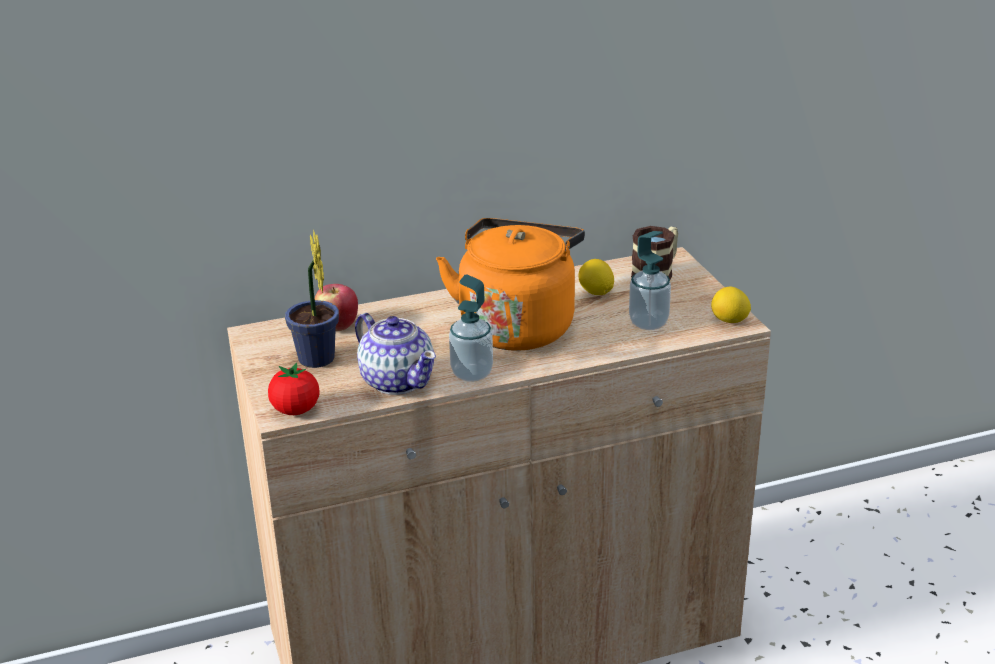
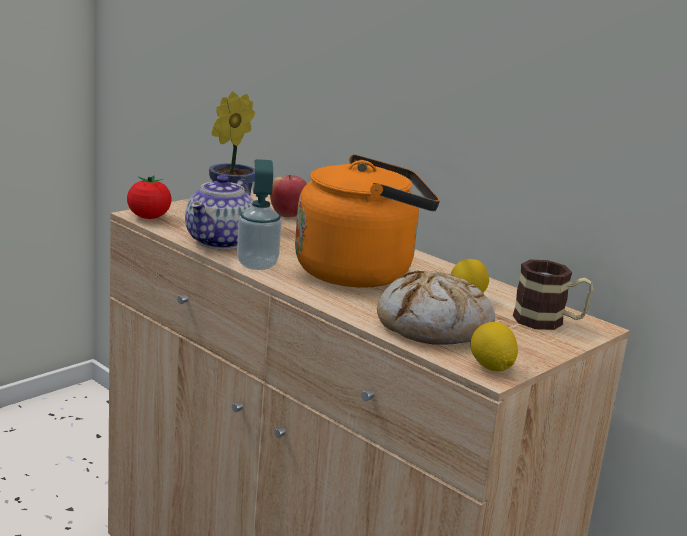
camera: 60 degrees right, 10 degrees down
(648, 323) = (434, 326): soap dispenser -> bread

